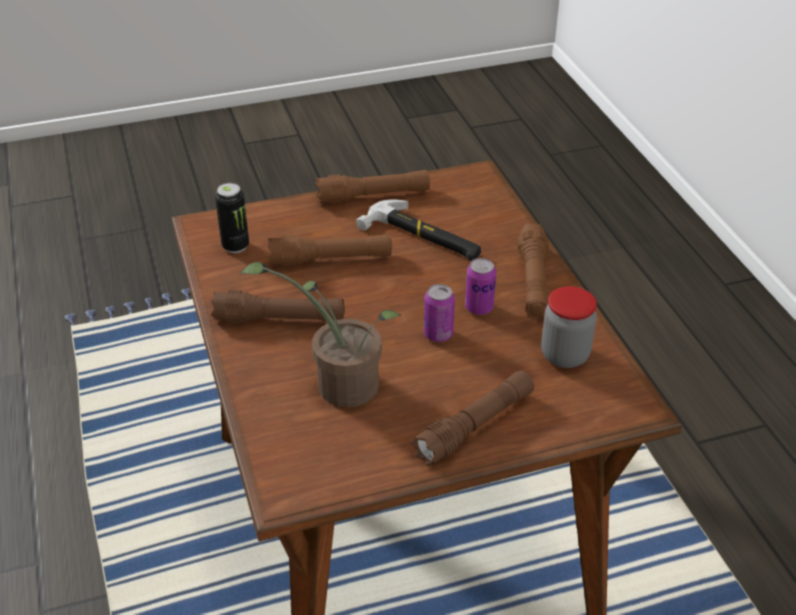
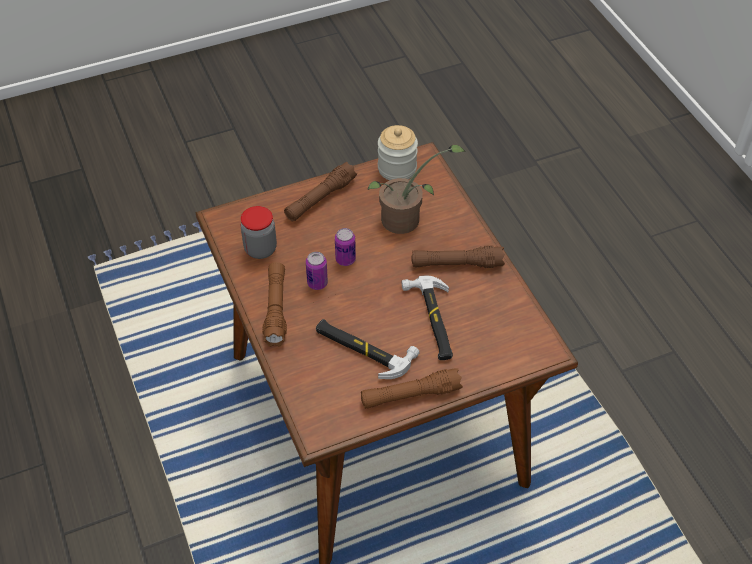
camera: 175 degrees right, 10 degrees up
(235, 246) = (511, 328): can -> none
(331, 259) = (432, 320): brown flashlight -> hammer
(337, 473) = (397, 168): none -> jar

